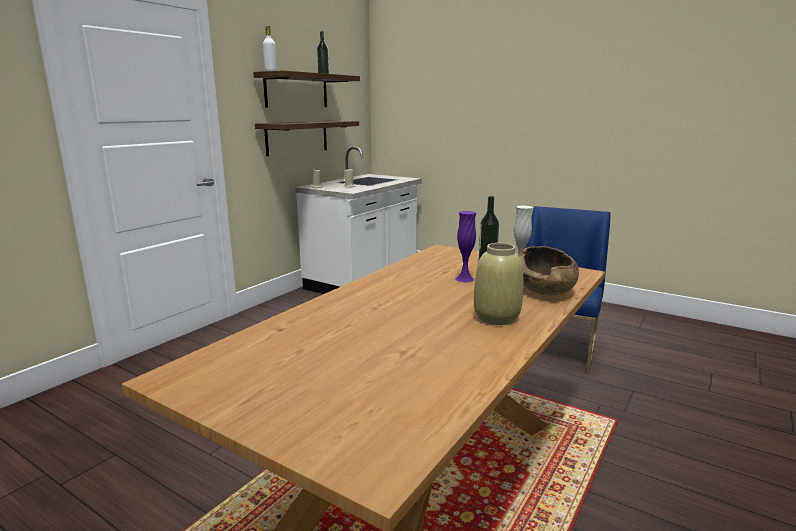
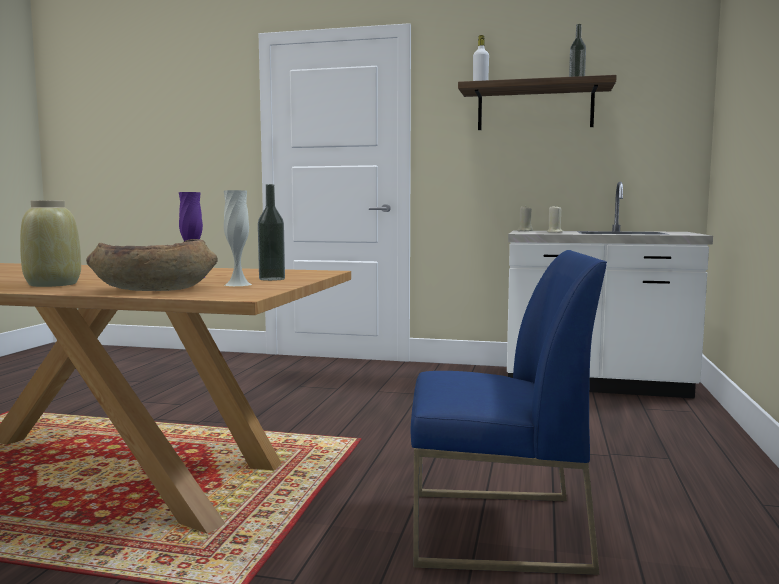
camera: 70 degrees right, 10 degrees down
(297, 137) = (529, 167): shelf -> none

